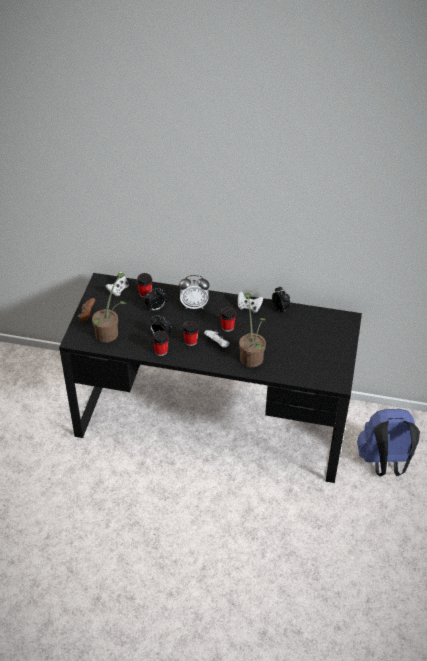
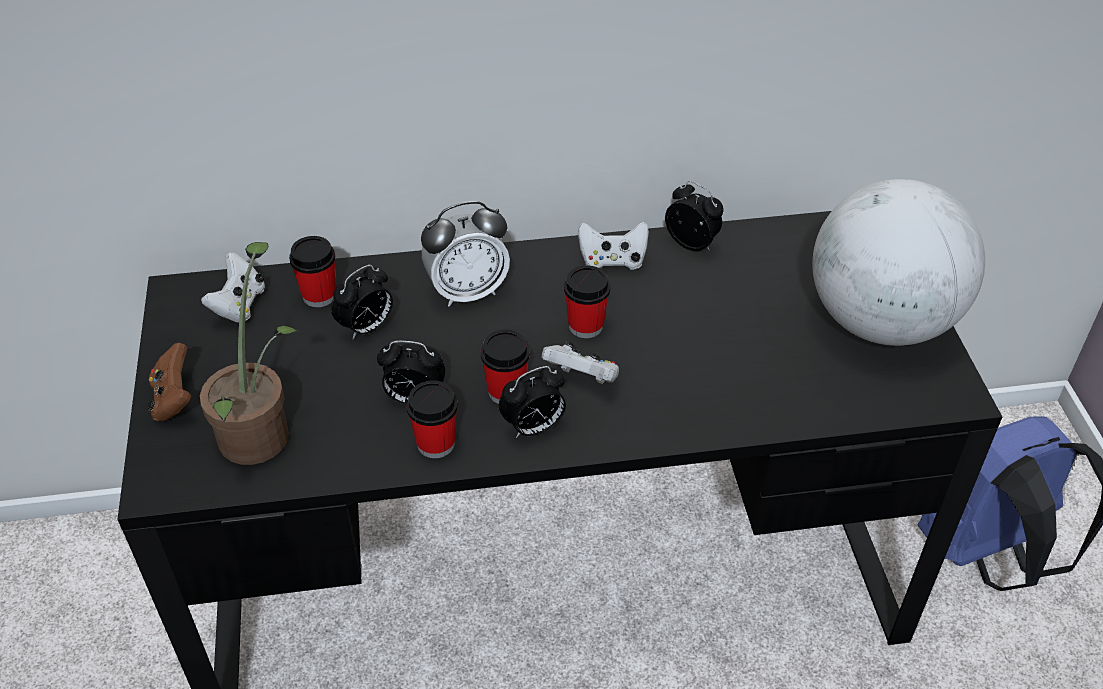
camera: 20 degrees left, 0 degrees up
(193, 355) = (533, 428): none -> alarm clock
(251, 355) = (690, 384): potted plant -> none
(330, 353) = (881, 322): none -> globe

